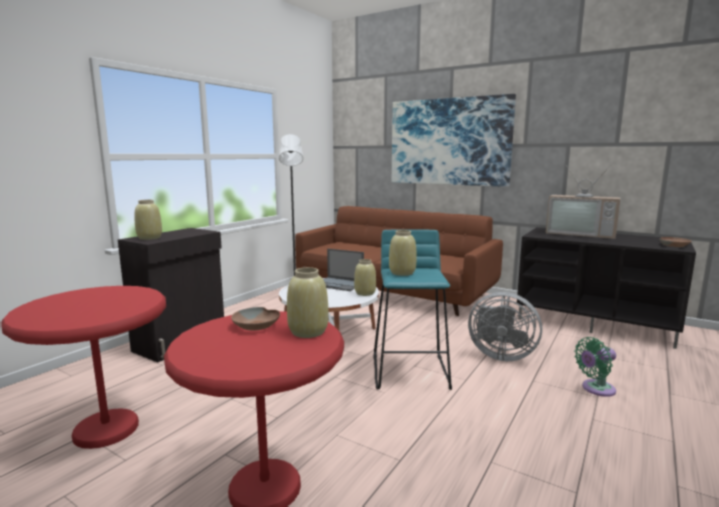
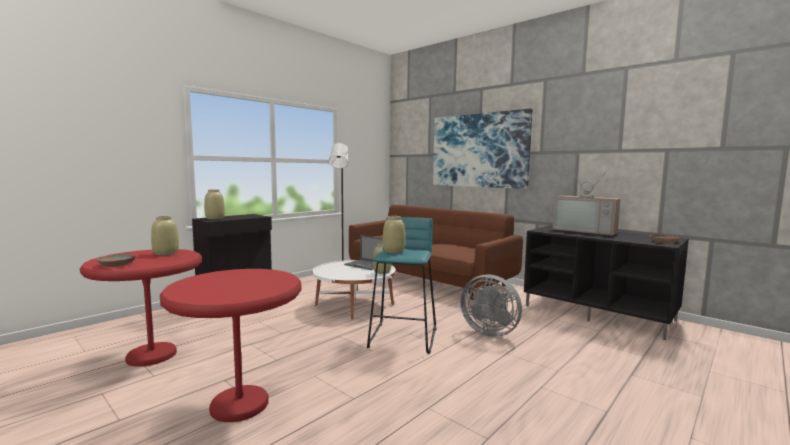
camera: 10 degrees right, 5 degrees down
(256, 325) = (243, 276): brown bowl -> brown bowl (117, 265)
(308, 332) = (274, 282): beige vase -> beige vase (165, 253)
(595, 389) = (560, 365): green fan -> none

